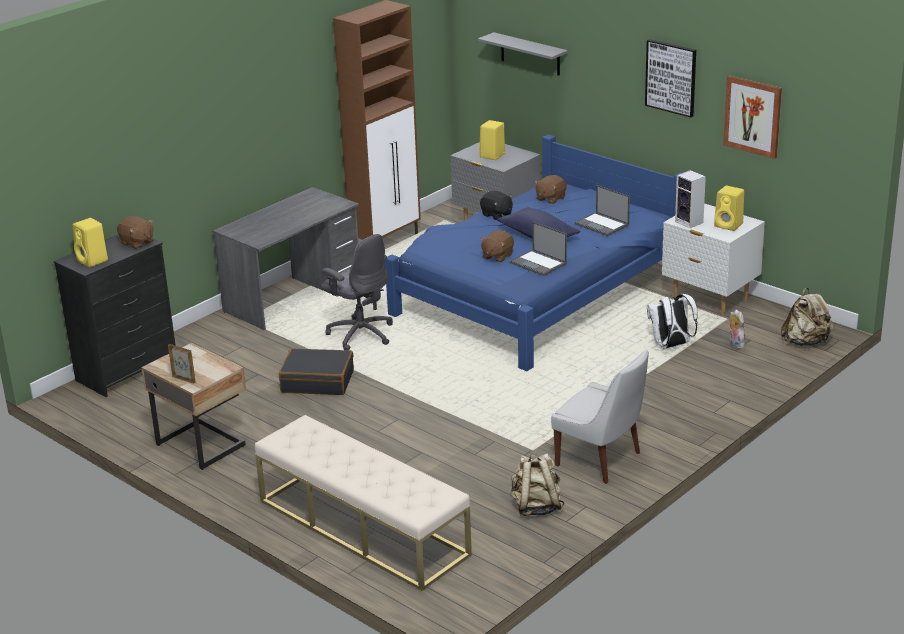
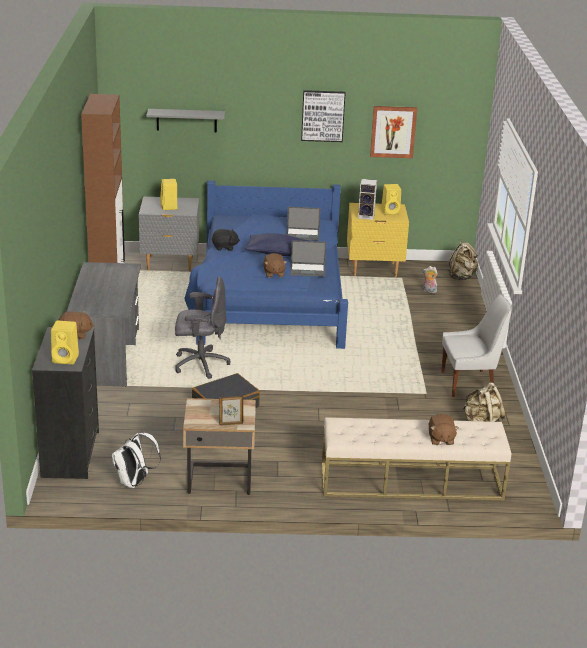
camera: 45 degrees left, 0 degrees up
(550, 199) = (240, 227): brown plush toy -> brown plush toy (440, 439)
(671, 345) = (397, 303): white backpack -> white backpack (134, 482)
(709, 300) = (374, 270): white nightstand -> yellow nightstand

